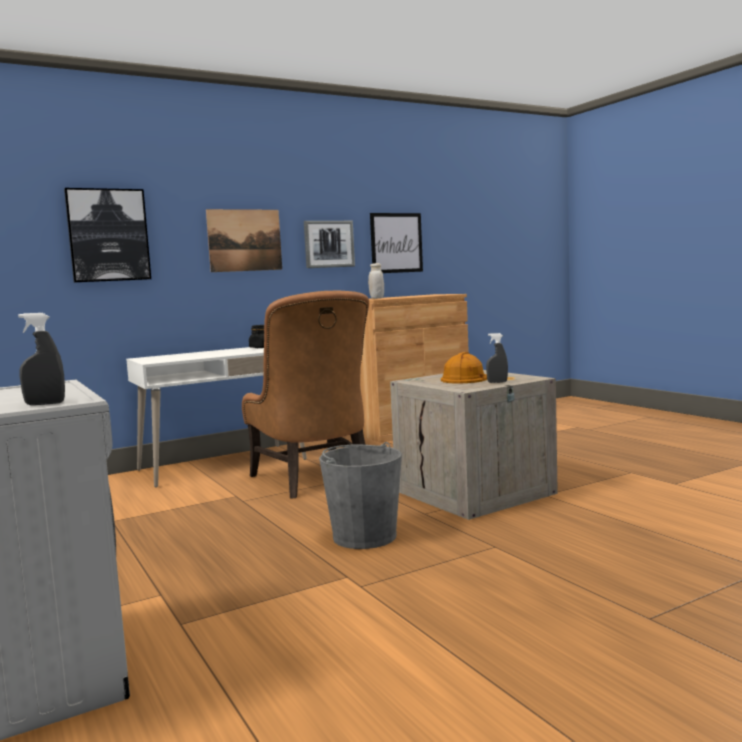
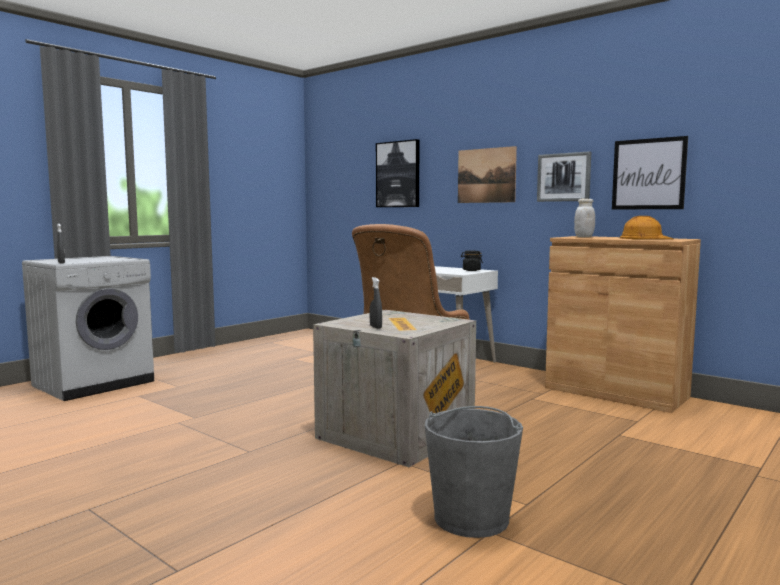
camera: 70 degrees right, 0 degrees up
(364, 536) = (270, 413): grey bucket -> grey bucket (471, 517)
(465, 379) = (398, 321): orange hard hat -> orange hard hat (645, 238)

